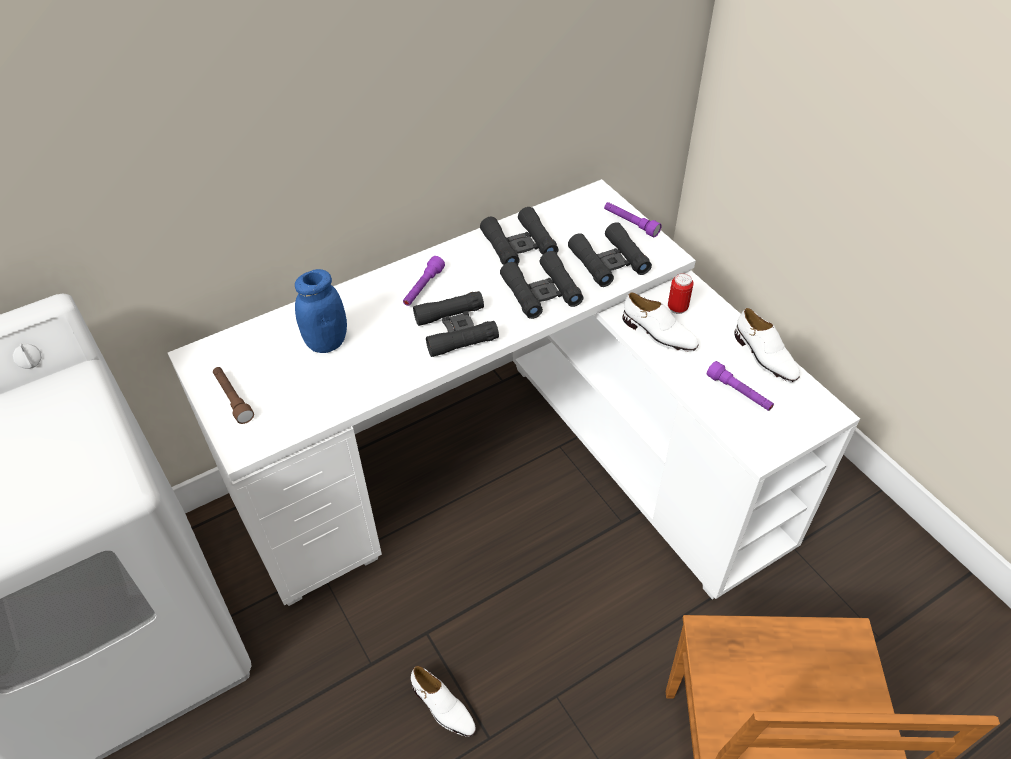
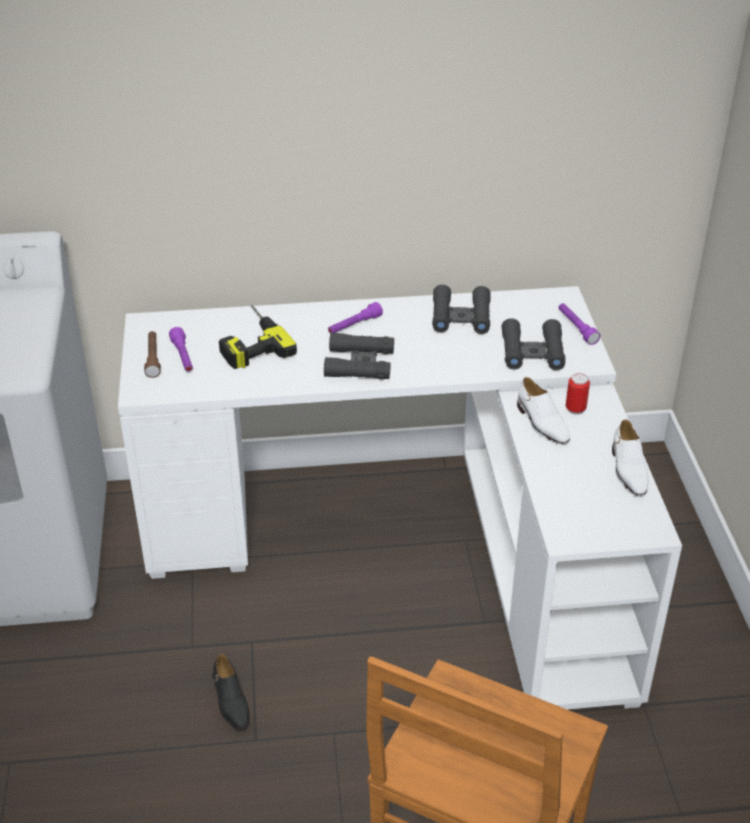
camera: 25 degrees right, 10 degrees down
(327, 342) = (249, 342): blue jar -> power drill
(443, 708) = (231, 702): white shoe -> black shoe
(541, 292) = (453, 357): black binoculars -> none
(739, 393) = (580, 489): purple flashlight -> purple flashlight (183, 357)

